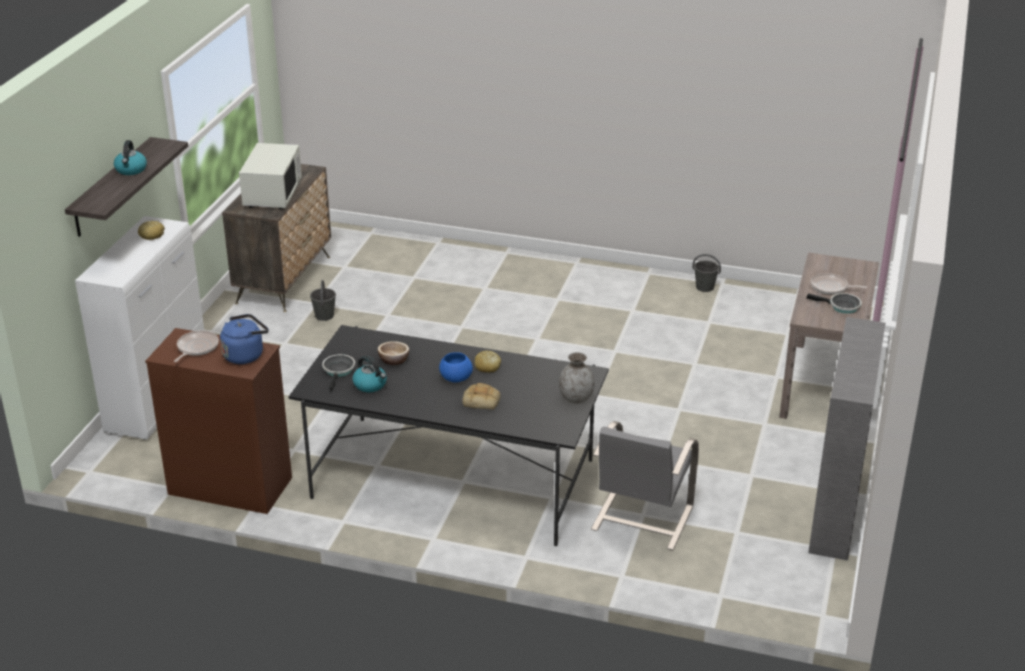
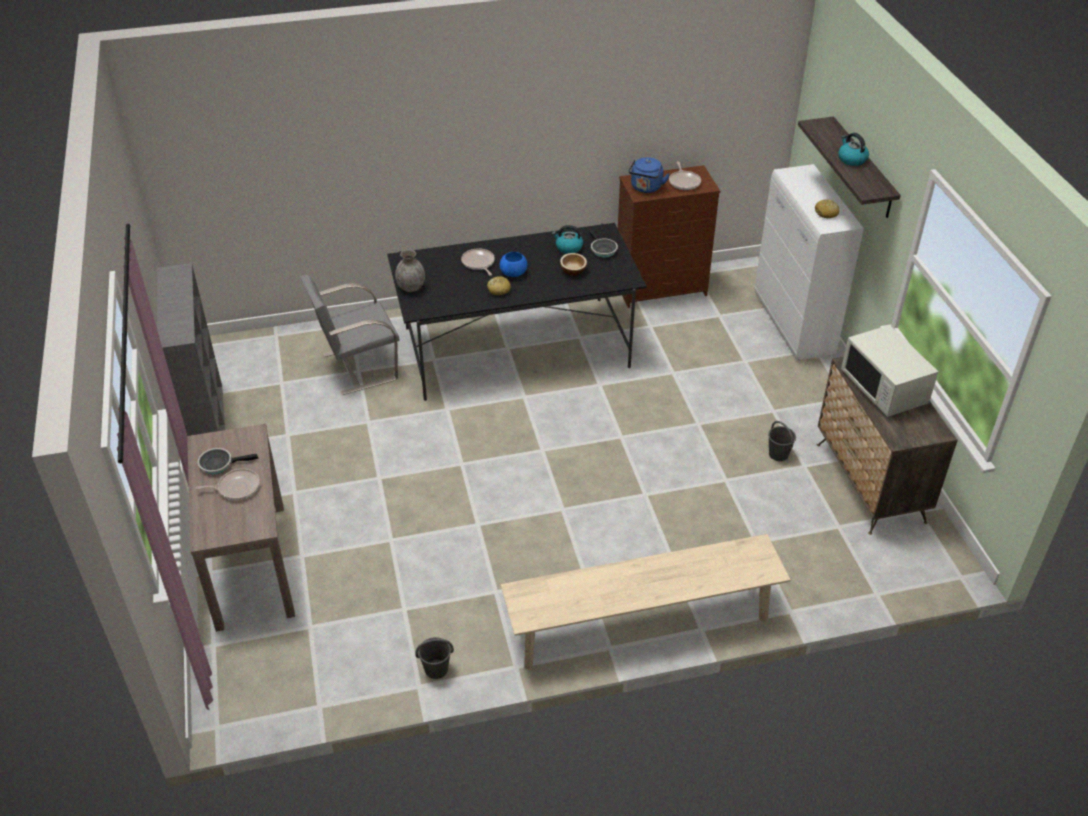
camera: 150 degrees right, 10 degrees up
(482, 400) = (478, 263): bread -> frying pan
(544, 265) = (641, 626): none -> beige bench
(641, 519) = (358, 367): grey chair -> grey chair turned 105 degrees counterclockwise

